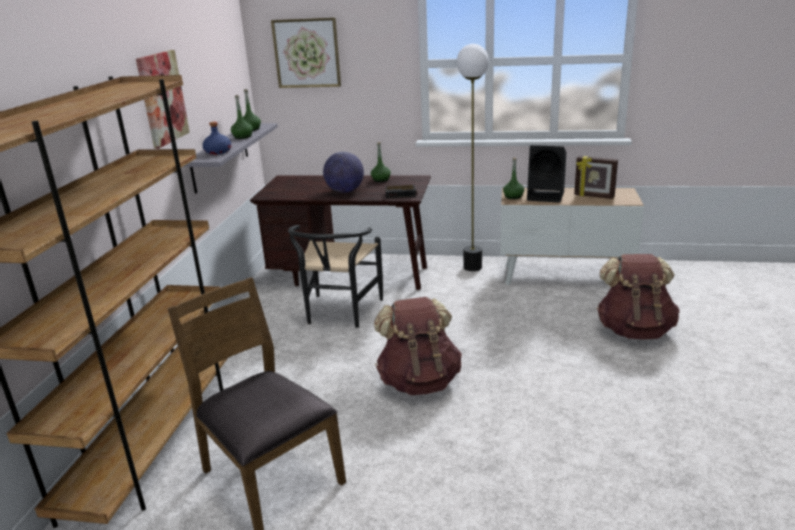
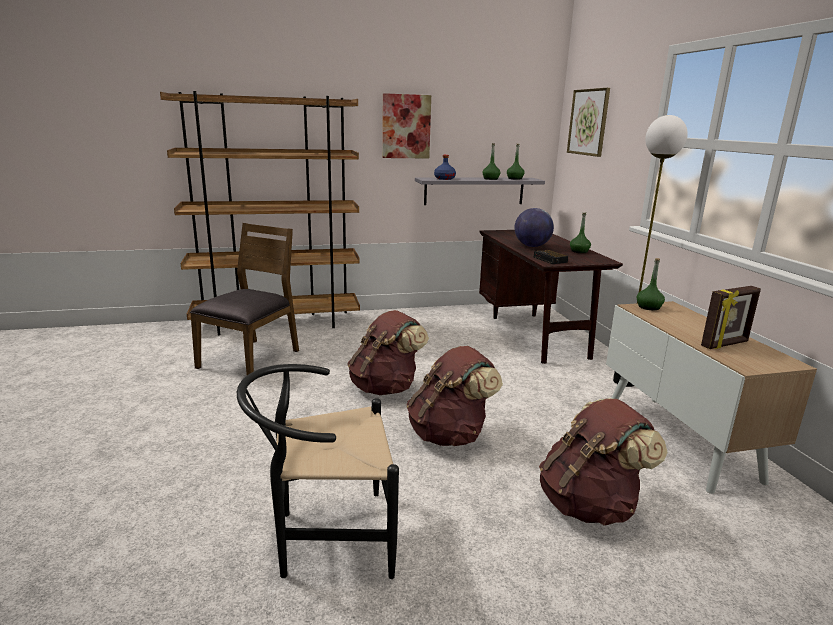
camera: 65 degrees right, 5 degrees down
(339, 314) = (465, 340): black chair -> black chair (324, 538)
(526, 364) = (450, 435): none -> brown backpack
(546, 196) = (679, 321): black speaker -> none
(594, 196) = (725, 344): picture frame -> picture frame turned 120 degrees counterclockwise

